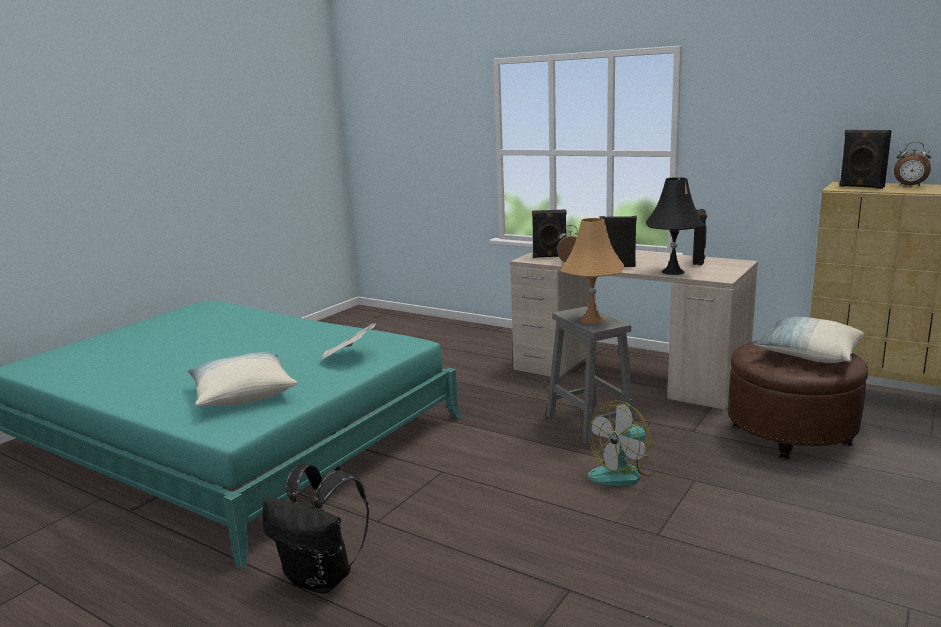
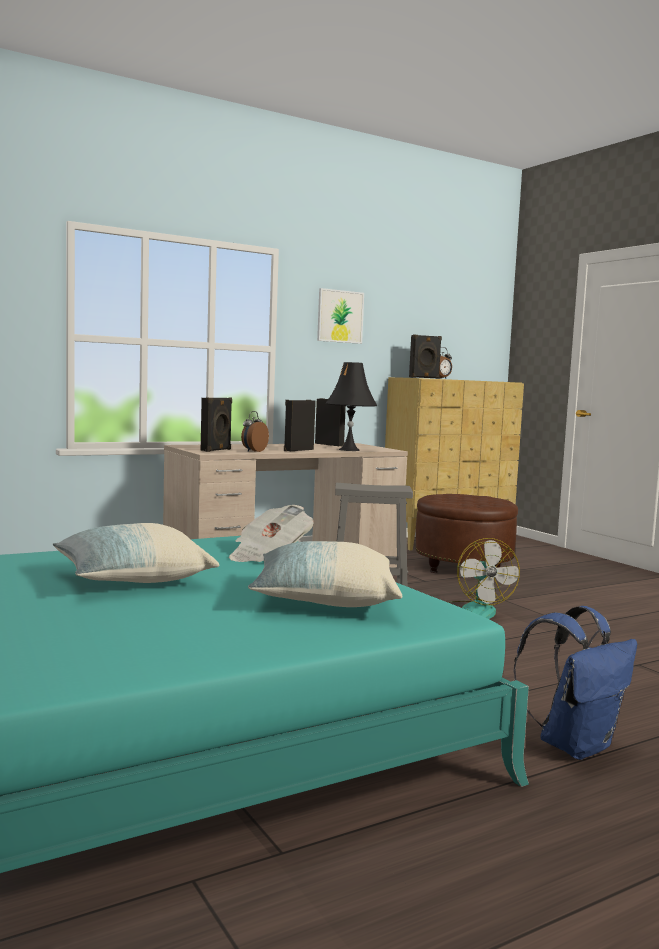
camera: 65 degrees left, 10 degrees down
(322, 578) = (574, 745): black backpack -> blue backpack
(592, 320) = (378, 487): orange table lamp -> none
(761, 111) = (340, 316): none -> picture
(808, 355) = (470, 498): pillow -> pillow (132, 580)

